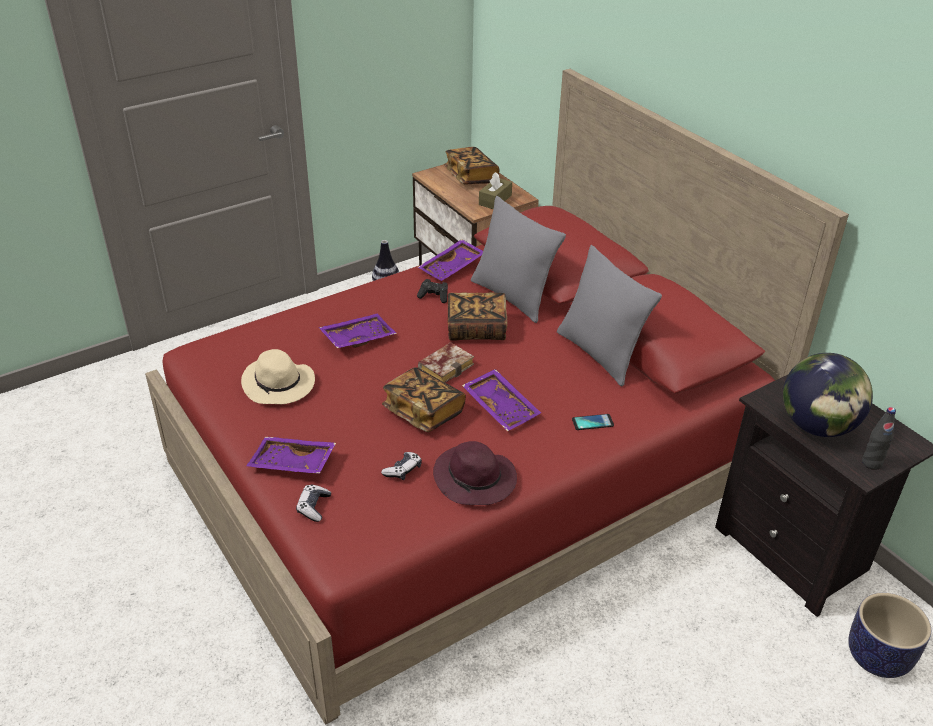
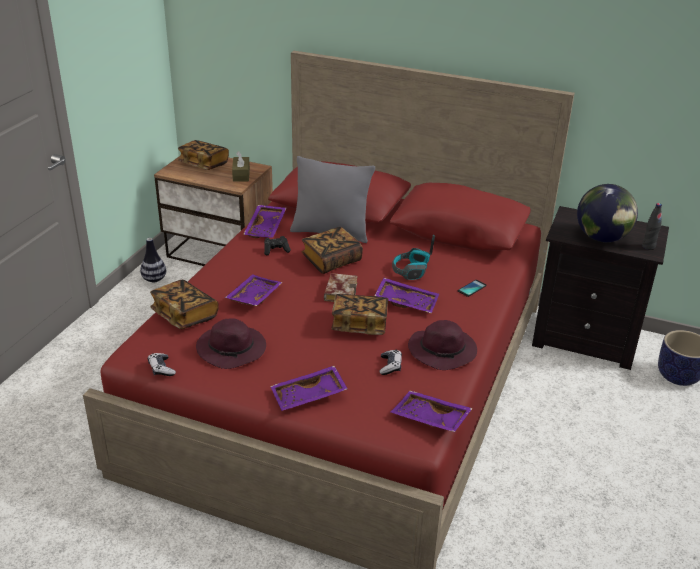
camera: 35 degrees left, 5 degrees down
(277, 332) = (185, 315): none -> book
(279, 385) = (232, 350): beige hat -> purple hat
(313, 507) = (359, 416): game controller -> game controller (161, 369)
(375, 546) = (429, 419): none -> purple tray
(548, 373) = (411, 270): none -> headphones
(599, 354) = (428, 247): grey pillow -> none

